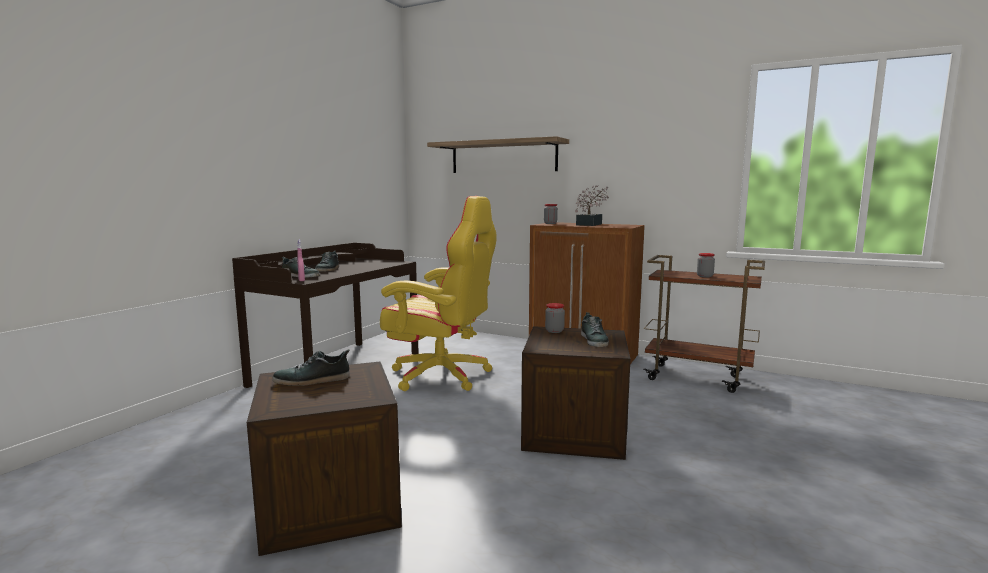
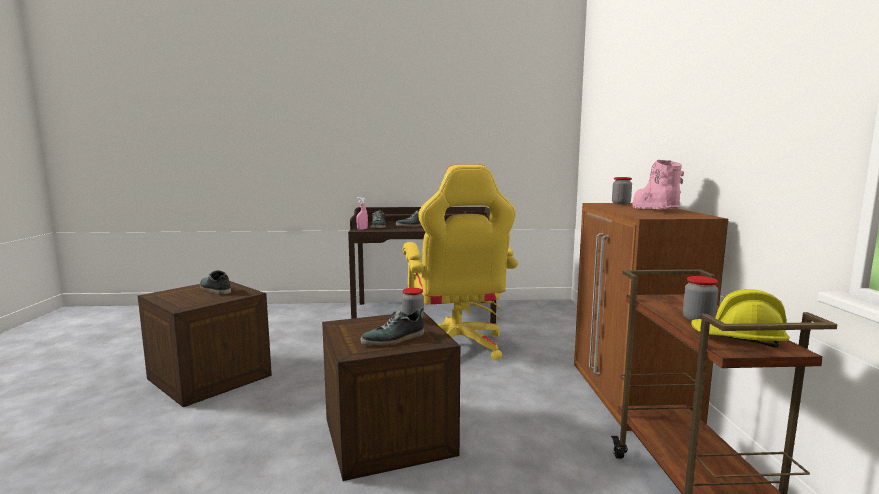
camera: 60 degrees right, 0 degrees up
(503, 157) = (627, 116): shelf -> none
(590, 224) = (653, 209): potted plant -> pink boot
(735, 278) = (737, 338): none -> yellow hard hat

